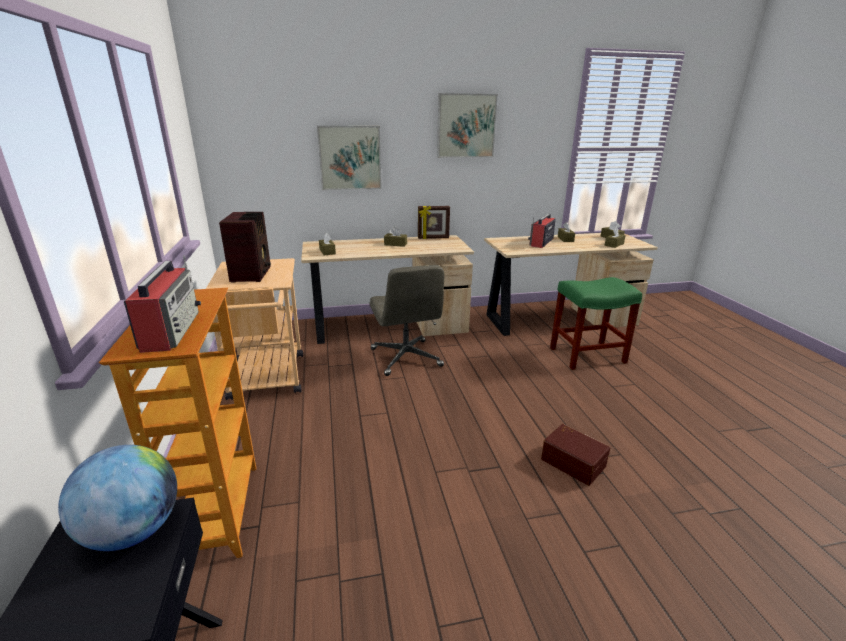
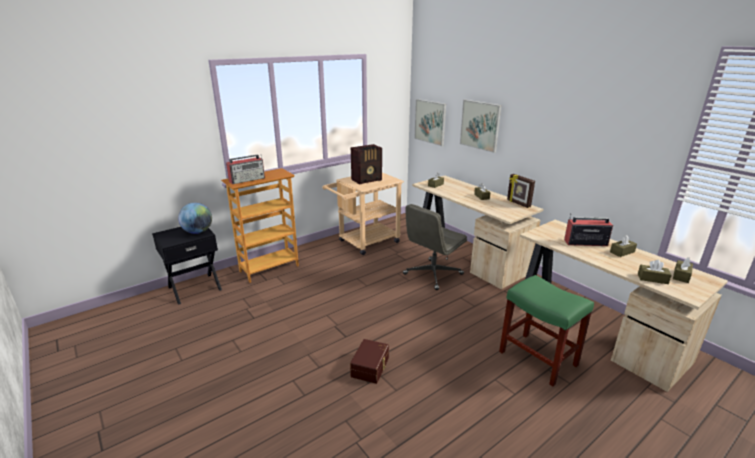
camera: 65 degrees right, 0 degrees up
(466, 126) = (567, 115): picture -> picture (430, 122)

